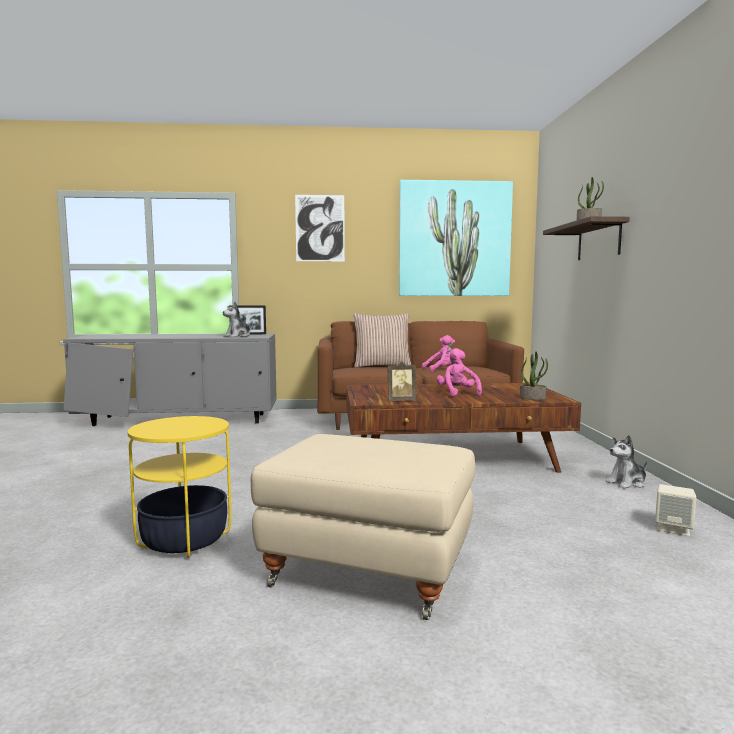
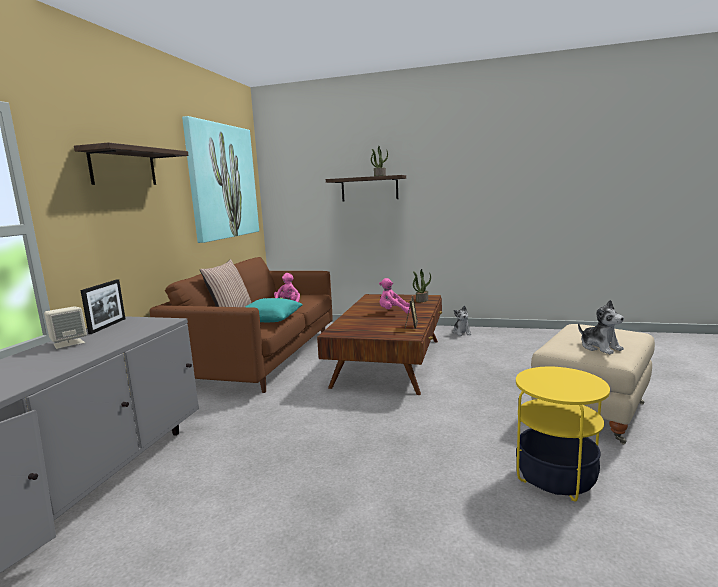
camera: 70 degrees left, 5 degrees up
(238, 336) = (134, 330): plush toy -> plush toy (600, 347)
(320, 228) = (123, 167): picture -> shelf
(378, 370) = (269, 320): none -> turquoise pillow
(673, 528) = (526, 339): beige speaker -> beige speaker (69, 343)

